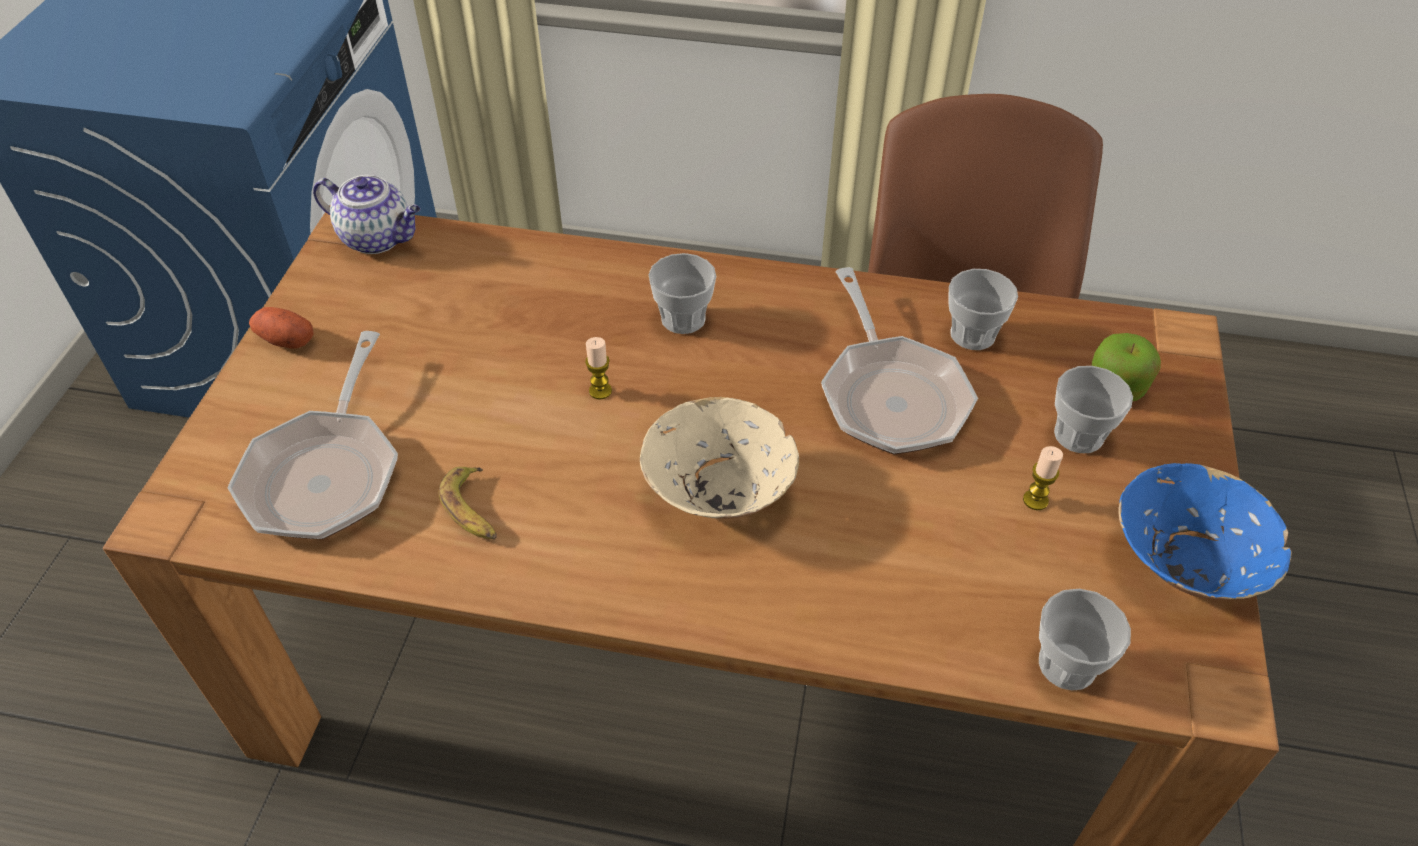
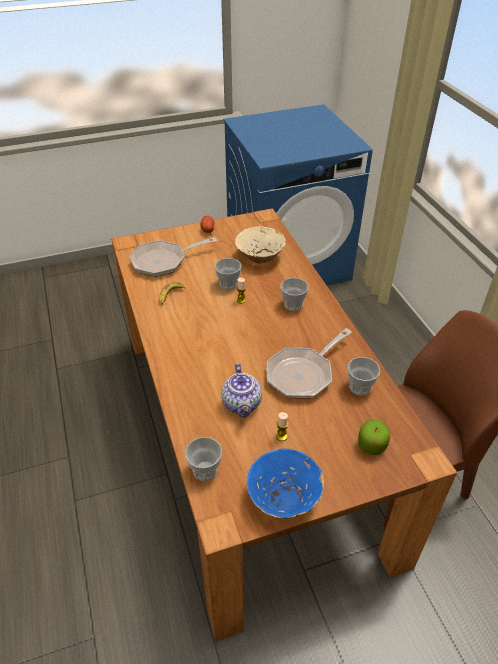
camera: 60 degrees right, 5 degrees down
(378, 238) = (266, 224): teapot -> teapot (242, 404)
(719, 491) = (219, 346): beige bowl -> beige bowl (260, 257)
(1078, 435) = (330, 440): cup -> cup (228, 284)

